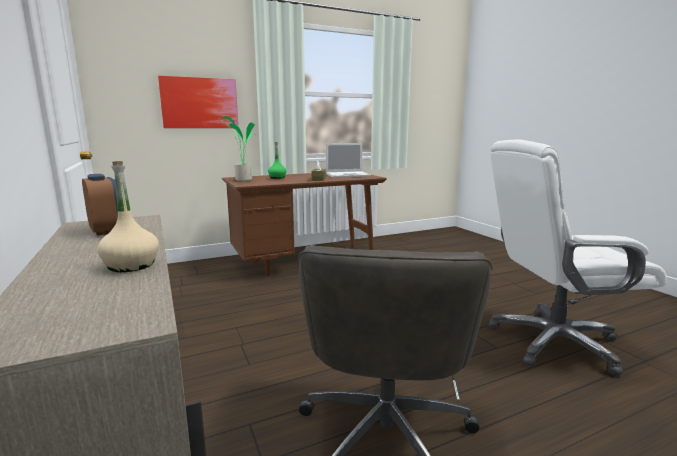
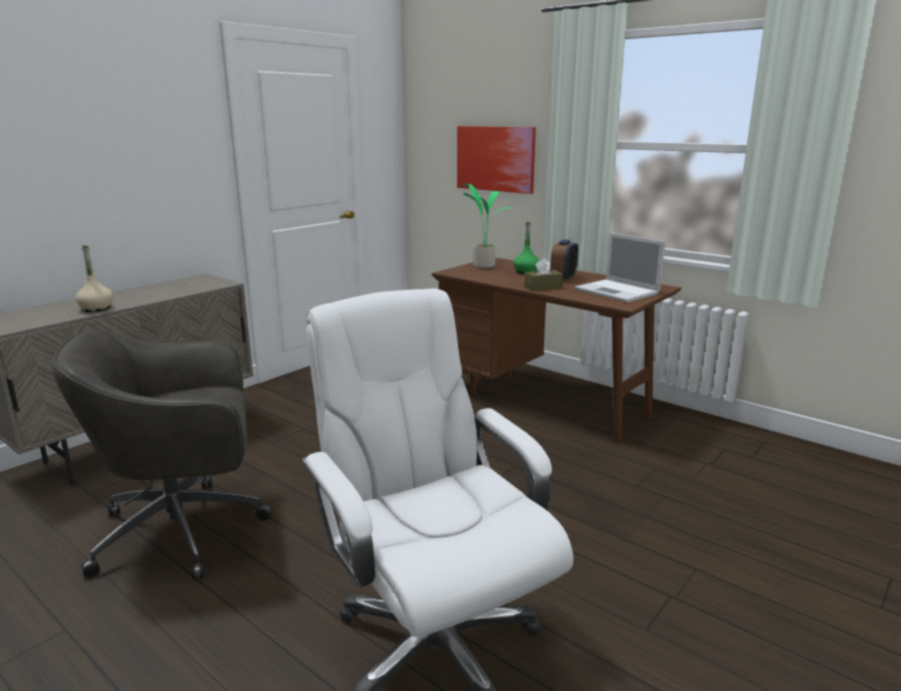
camera: 65 degrees right, 5 degrees up
(106, 230) = (182, 285): alarm clock -> alarm clock (563, 278)

